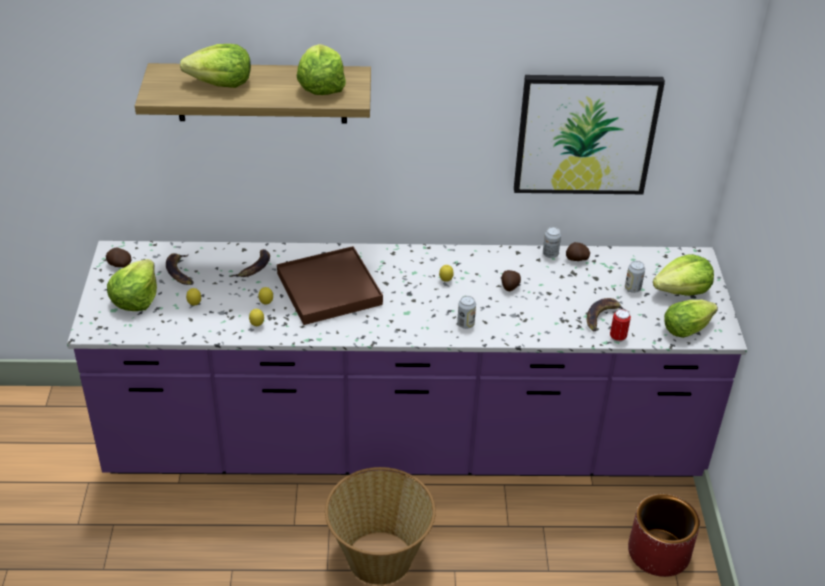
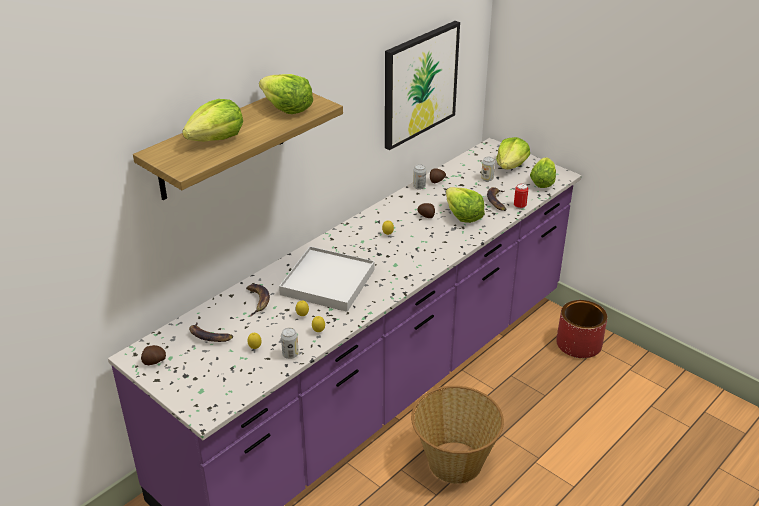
camera: 45 degrees left, 5 degrees down
(136, 298) = (205, 373): lettuce -> lettuce (463, 216)
(329, 289) = (327, 282): brown tray -> white tray
(465, 324) = (437, 249): can -> can (290, 354)

